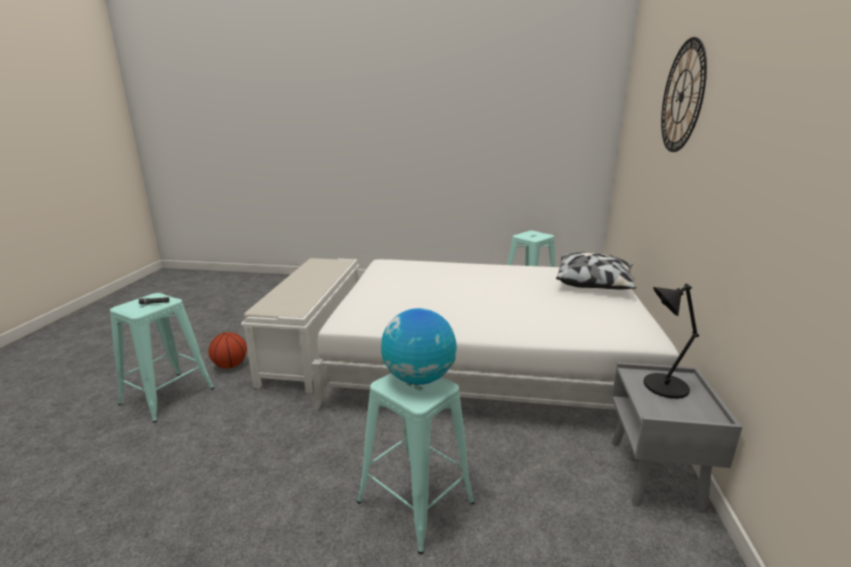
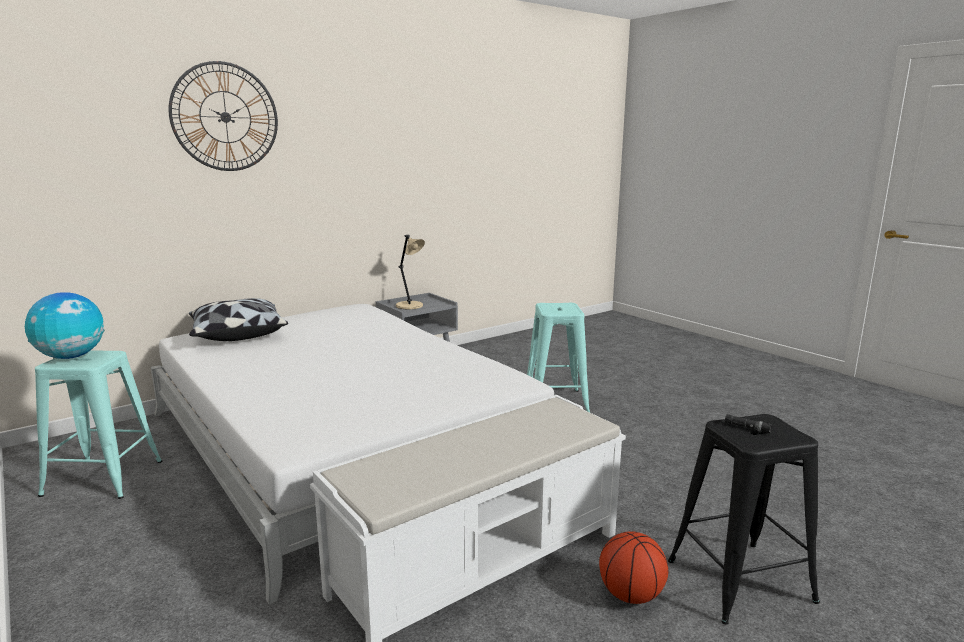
camera: 135 degrees left, 5 degrees down
(167, 396) = (740, 581): turquoise stool -> black stool
(418, 378) = (552, 308): globe -> globe (71, 357)
(663, 387) = (410, 306): black table lamp -> beige table lamp

